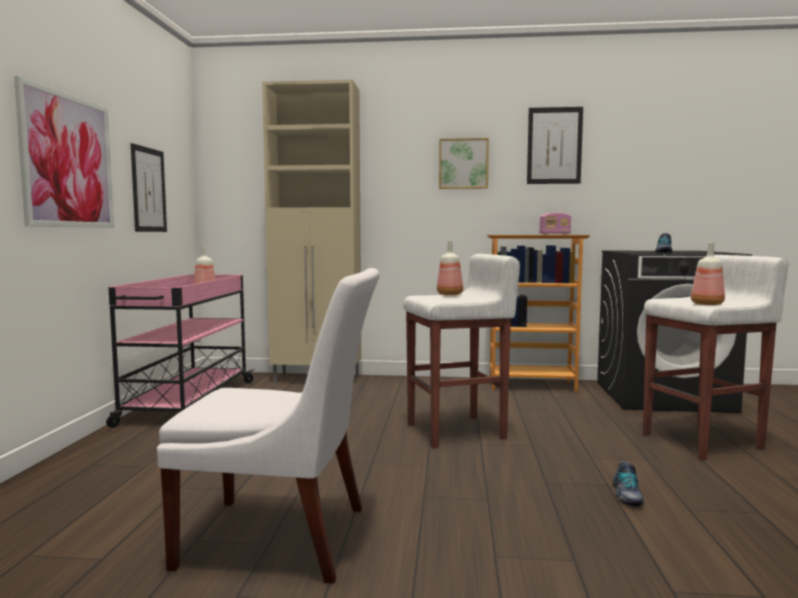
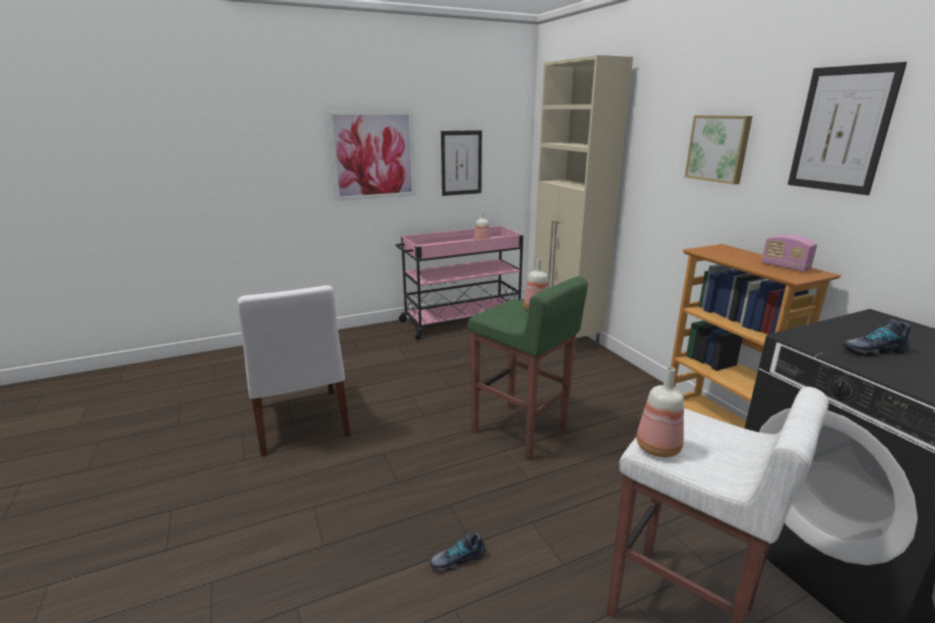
camera: 60 degrees right, 15 degrees up
(457, 431) = (519, 432): white stool -> green stool

